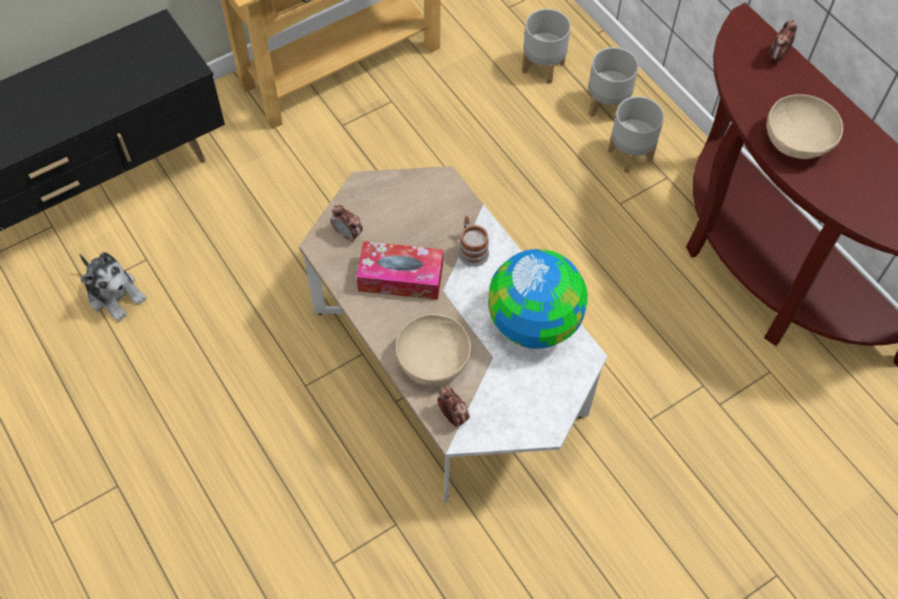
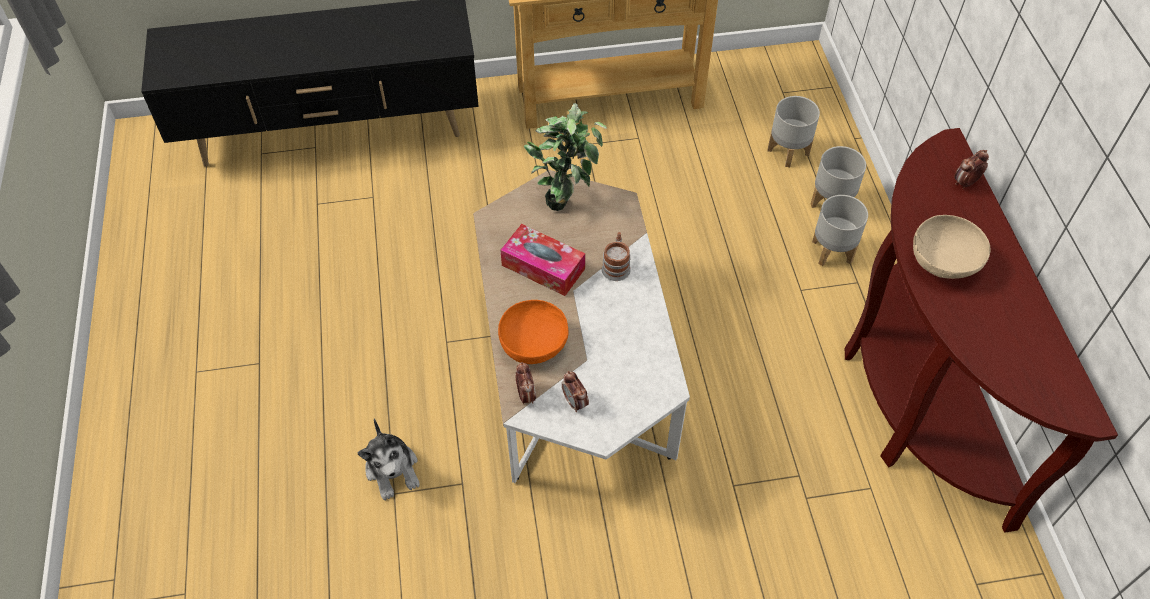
camera: 25 degrees right, 5 degrees down
(115, 294) = (335, 215): plush toy -> plush toy (392, 469)
(348, 234) = (518, 217): alarm clock -> alarm clock (575, 402)
(385, 195) = (566, 197): none -> potted plant
(433, 360) = (534, 343): beige bowl -> orange bowl
(534, 322) = (639, 344): globe -> none

